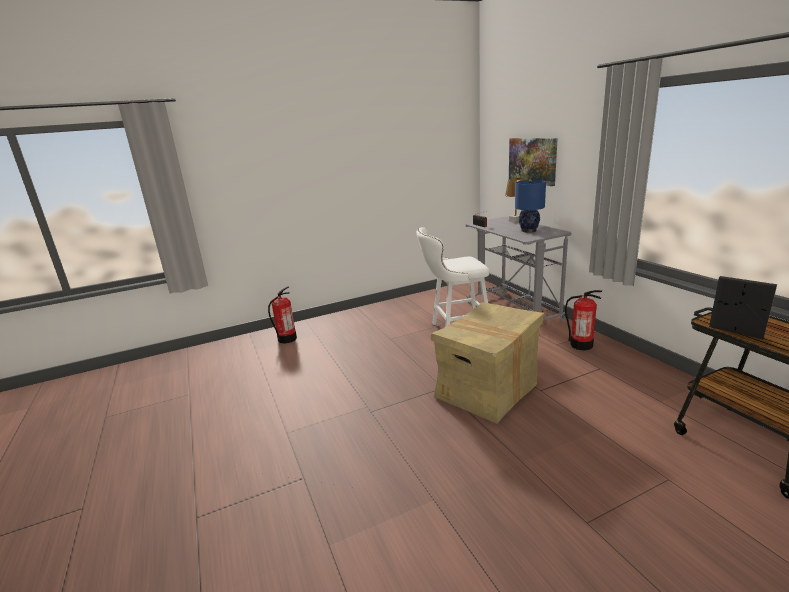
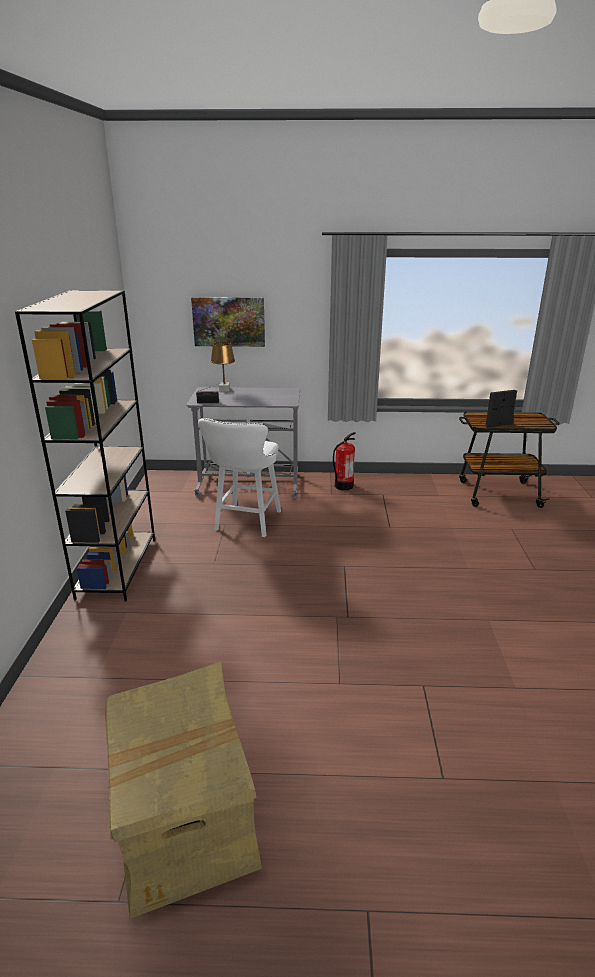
camera: 65 degrees left, 5 degrees up
(287, 339) = (102, 640): fire extinguisher -> none
(357, 315) = (117, 567): none -> beige bookcase
(487, 391) = (370, 548): cardboard box -> cardboard box (184, 827)
(528, 230) = (266, 395): blue table lamp -> none

